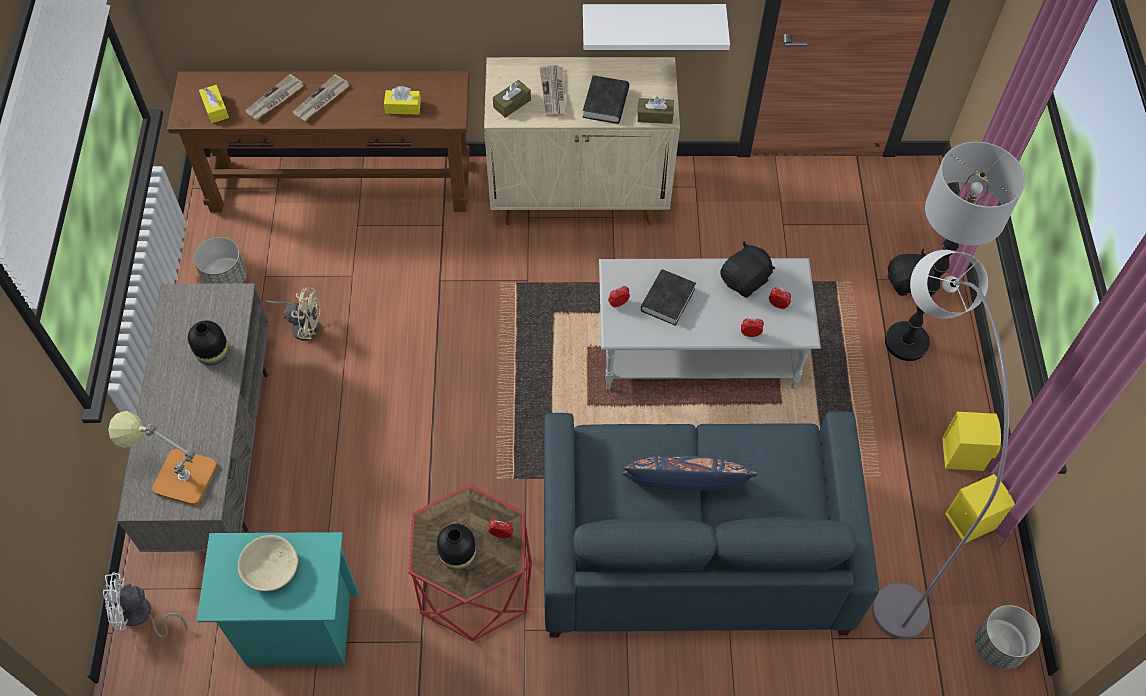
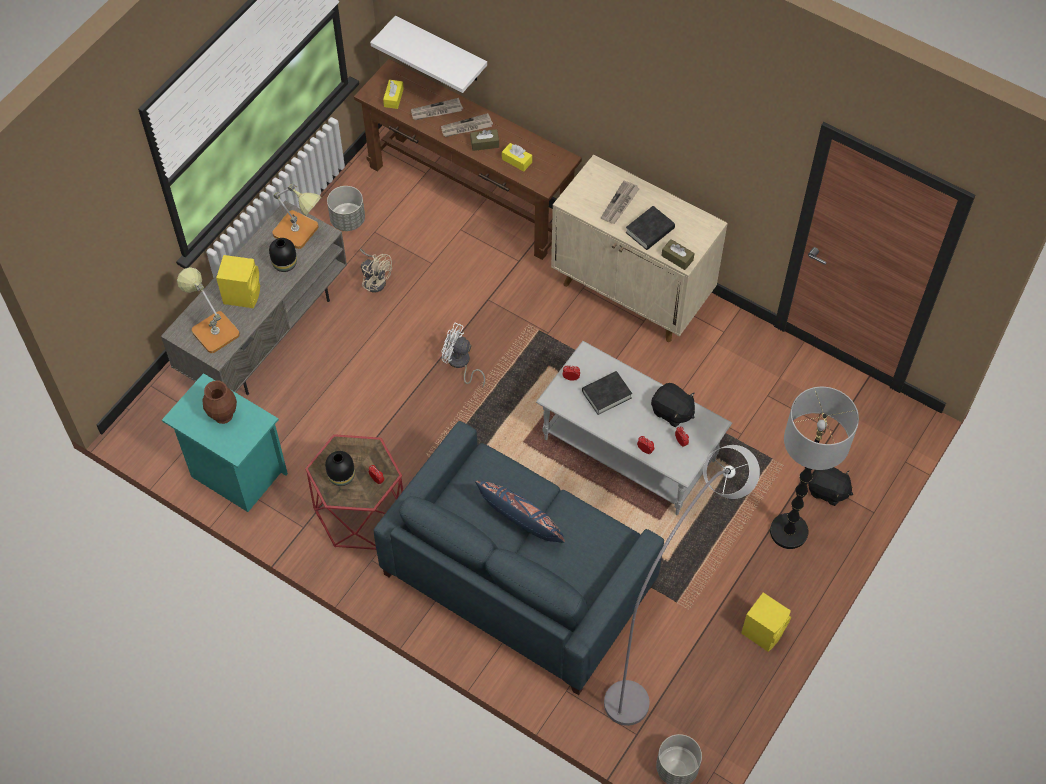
camera: 35 degrees right, 0 degrees up
(141, 616) = (151, 410): white fan -> white fan (460, 363)
(206, 309) = (300, 232): none -> table lamp
(271, 569) = (222, 415): beige bowl -> brown vase
(512, 103) = (584, 197): brown tissue box -> brown tissue box (484, 143)
(653, 20) = (717, 187): white shelf -> white shelf (441, 50)
(745, 280) = (672, 412): black plush toy -> black plush toy turned 45 degrees clockwise
(970, 519) = (729, 677): yellow speaker -> yellow speaker (242, 294)

